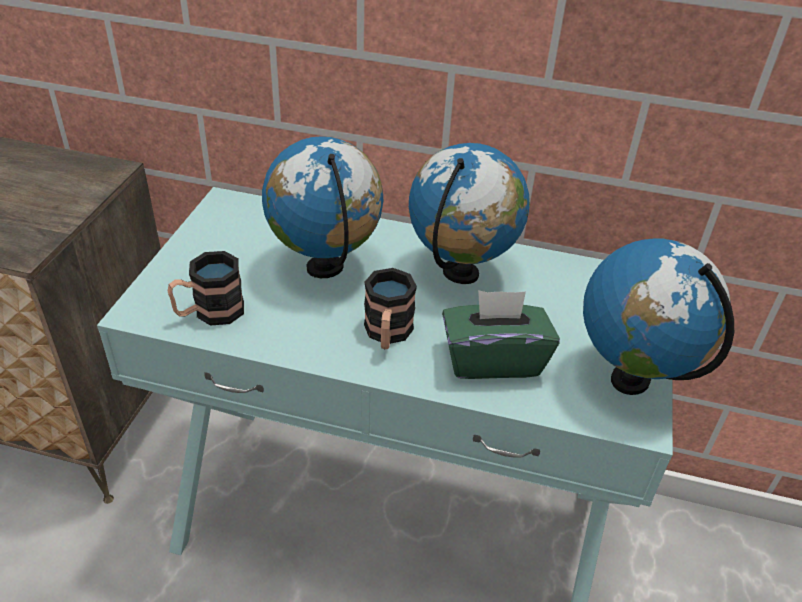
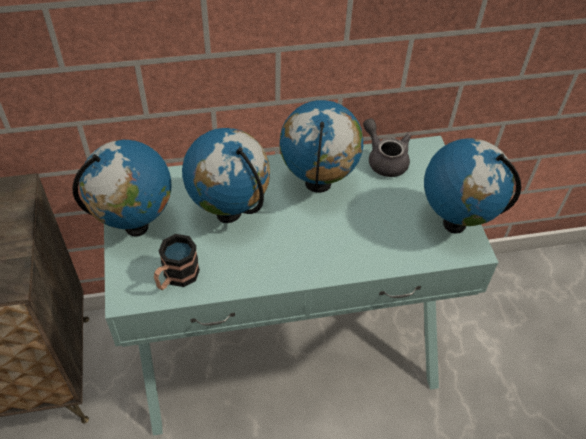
camera: 25 degrees left, 10 degrees up
(207, 246) = (136, 226): none -> globe
(387, 334) = (300, 248): mug -> none
(493, 359) = (372, 240): green tissue box -> none
(571, 275) = (385, 159): none -> grey teapot

